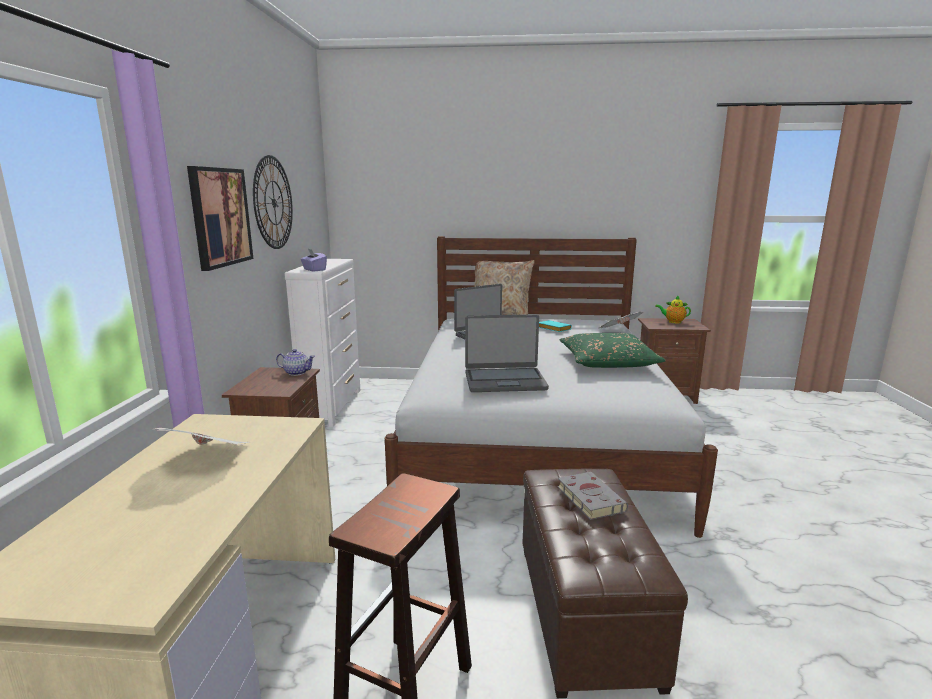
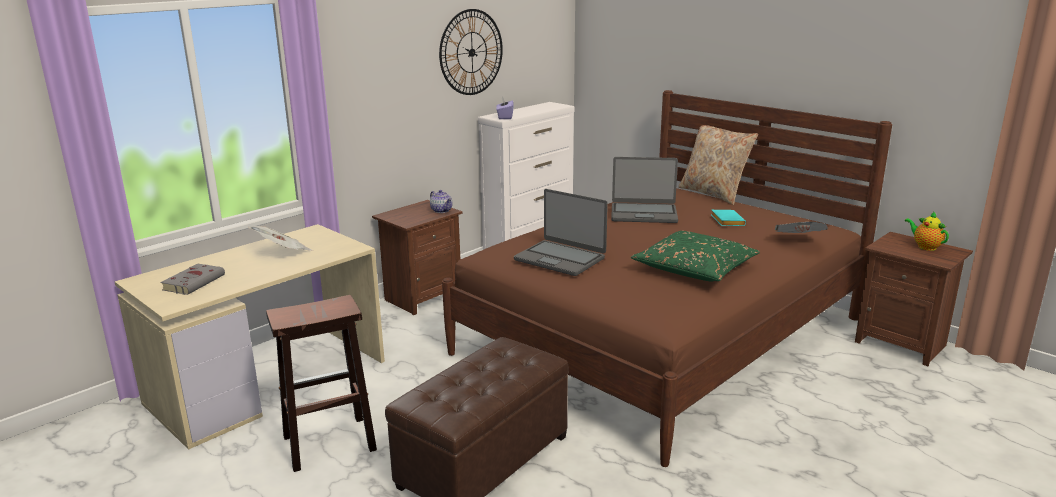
camera: 40 degrees right, 5 degrees up
(220, 217) = (391, 72): picture -> none
(535, 438) = (661, 336): white bed -> brown bed
(589, 498) = (500, 368): grey book -> grey book (195, 282)

